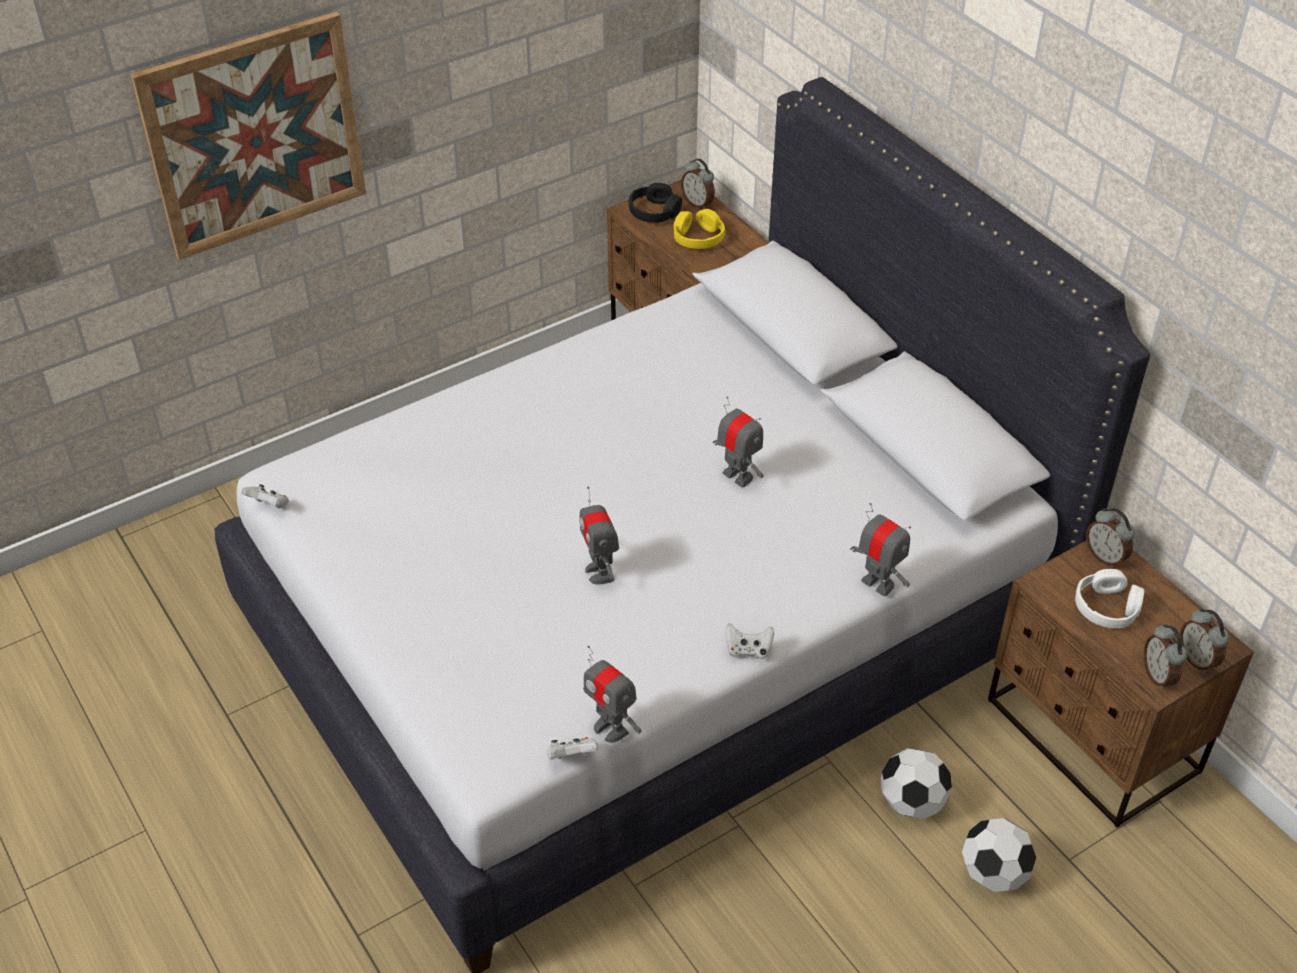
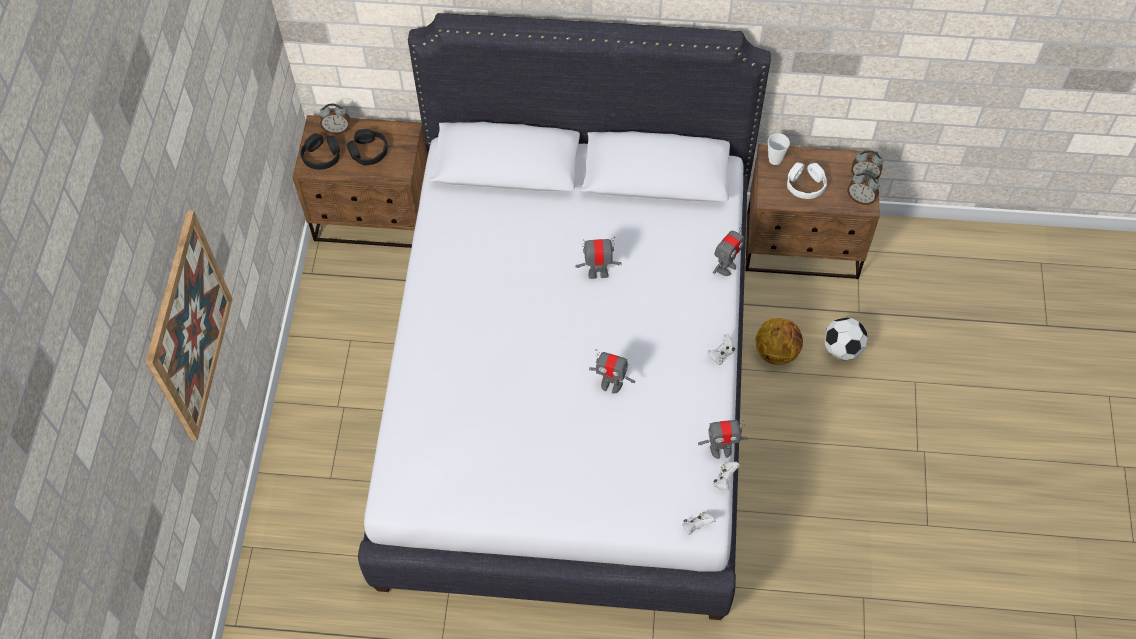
camera: 50 degrees left, 15 degrees up
(269, 505) = (411, 517): white game controller -> white game controller (697, 526)
(698, 237) = (368, 151): yellow headphones -> black headphones
(878, 584) = (726, 267): toy robot -> toy robot turned 135 degrees clockwise
(911, 803) = (777, 351): football -> basketball
(1105, 557) = (775, 160): alarm clock -> cup

